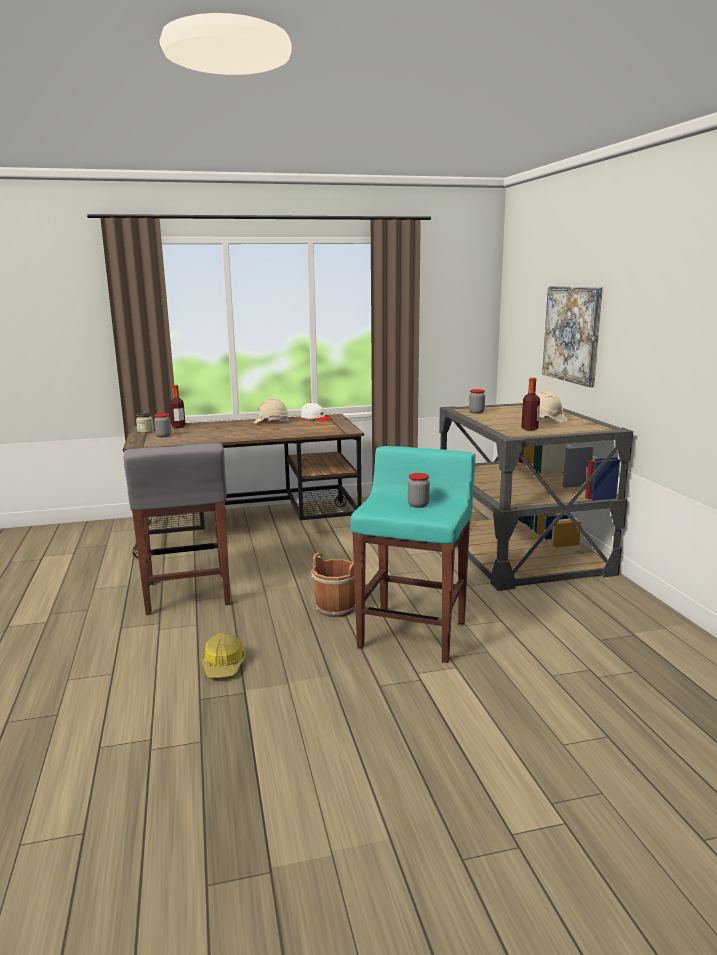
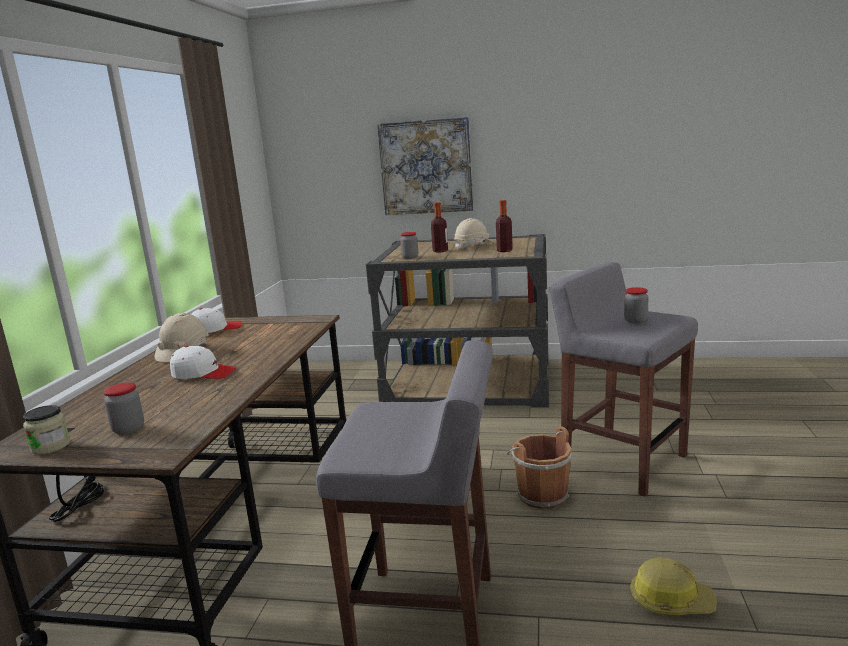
camera: 65 degrees left, 0 degrees up
(178, 427) = (77, 416): bottle -> bottle (440, 251)
(238, 431) = (203, 373): none -> white cap
(413, 633) = (622, 461): turquoise stool -> grey stool

